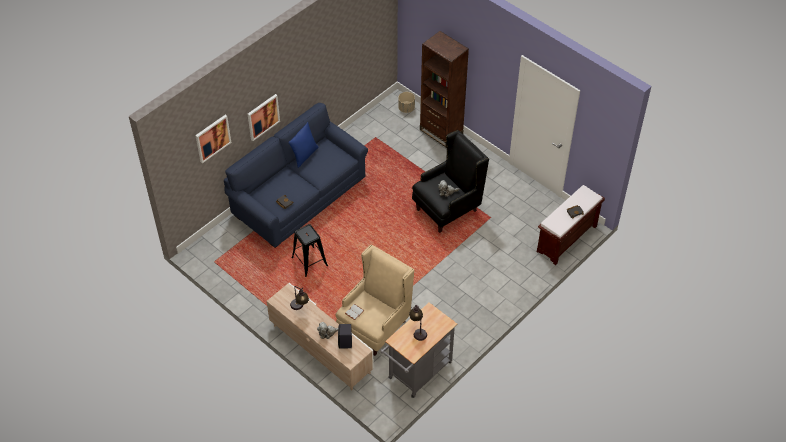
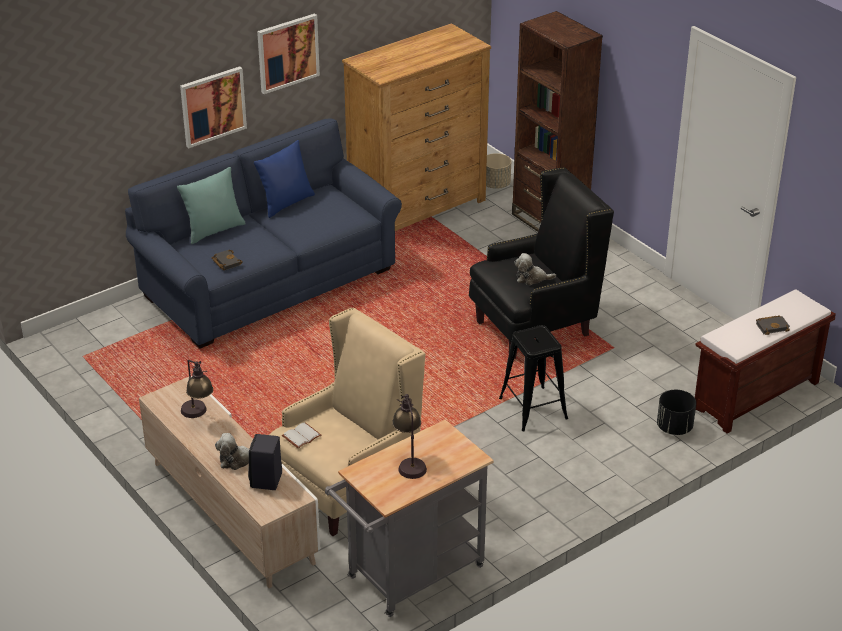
camera: 10 degrees right, 15 degrees down
(212, 138) = (105, 109): picture -> picture (287, 53)
(270, 180) = (214, 230): none -> turquoise pillow
(309, 261) = (256, 376): black stool -> black stool (533, 408)
(367, 131) = (418, 207): none -> brown dresser
(529, 265) = (674, 427): none -> black planter

